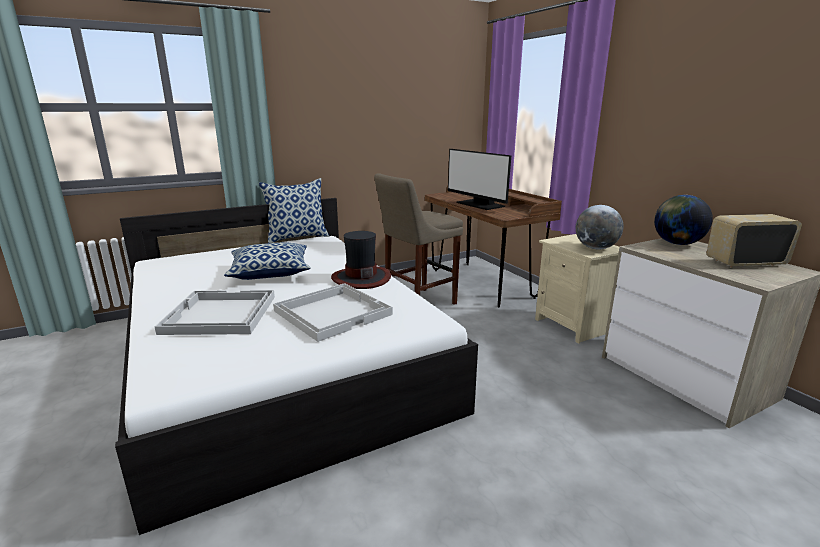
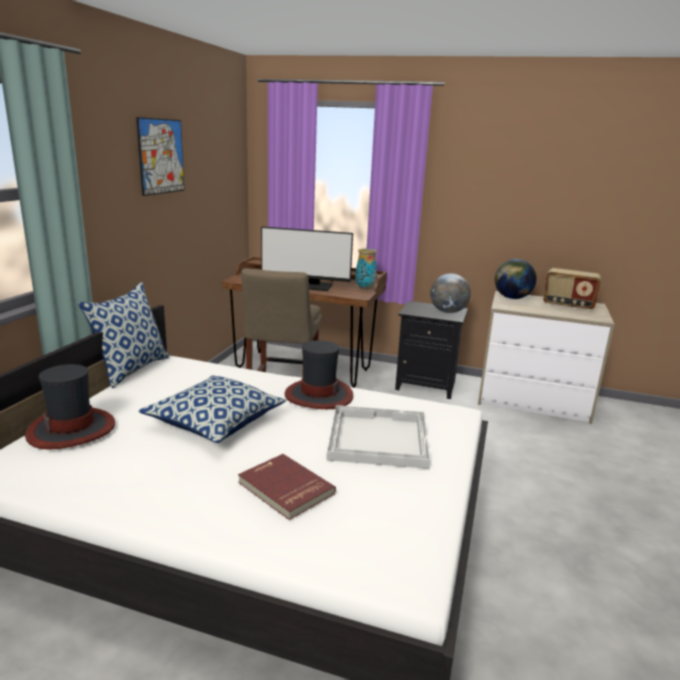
camera: 45 degrees left, 0 degrees up
(208, 255) = (72, 429): none -> hat
(219, 314) = (284, 488): white tray -> red book
(365, 88) = (161, 156): none -> picture
(526, 213) = (364, 288): none -> vase
(573, 325) = (426, 385): beige nightstand -> black nightstand
(745, 263) = (568, 305): radio -> radio turned 105 degrees counterclockwise

